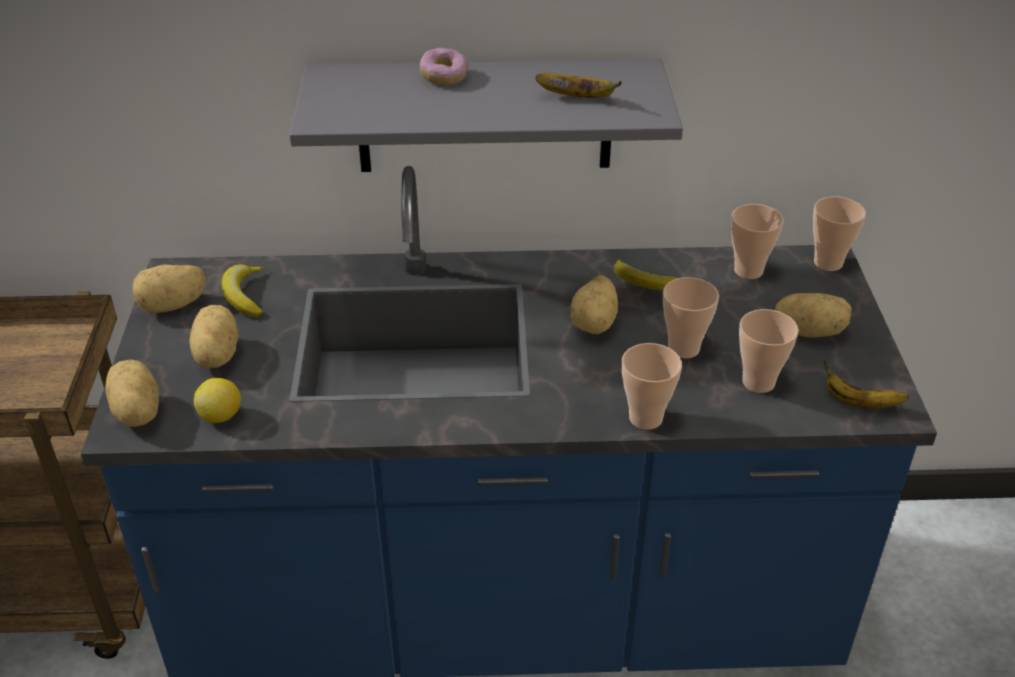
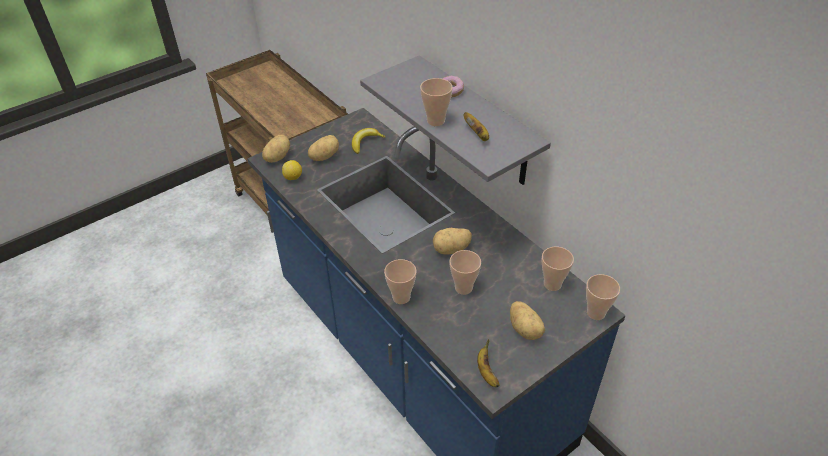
camera: 55 degrees right, 5 degrees up
(173, 305) = (341, 129): potato -> none
(645, 284) = (499, 252): banana -> none
(758, 382) = (464, 326): cup -> cup (435, 121)

